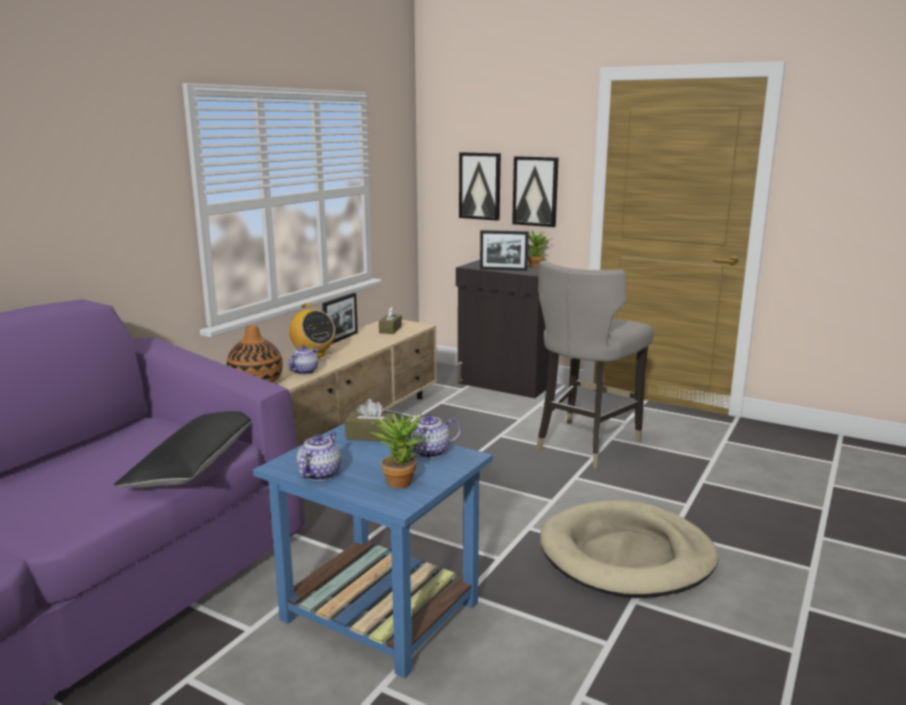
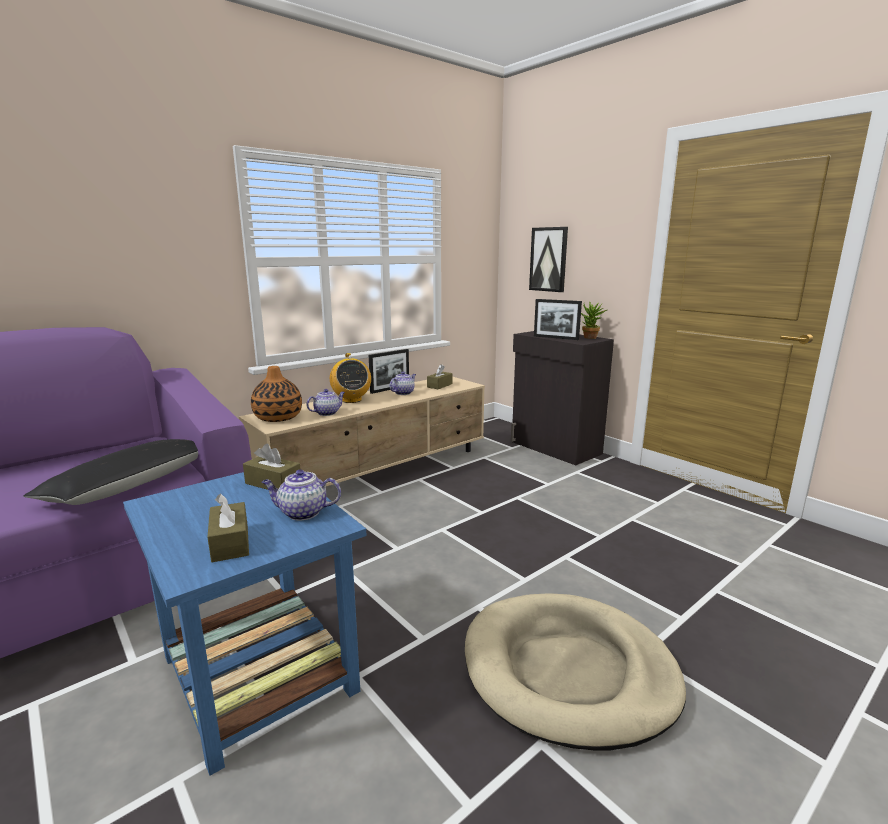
camera: 20 degrees right, 0 degrees up
(319, 473) = (169, 518): teapot -> teapot (403, 393)
(400, 480) = (230, 542): potted plant -> brown tissue box
(535, 191) = (597, 263): picture -> none
(584, 445) = (598, 521): grey stool -> none

